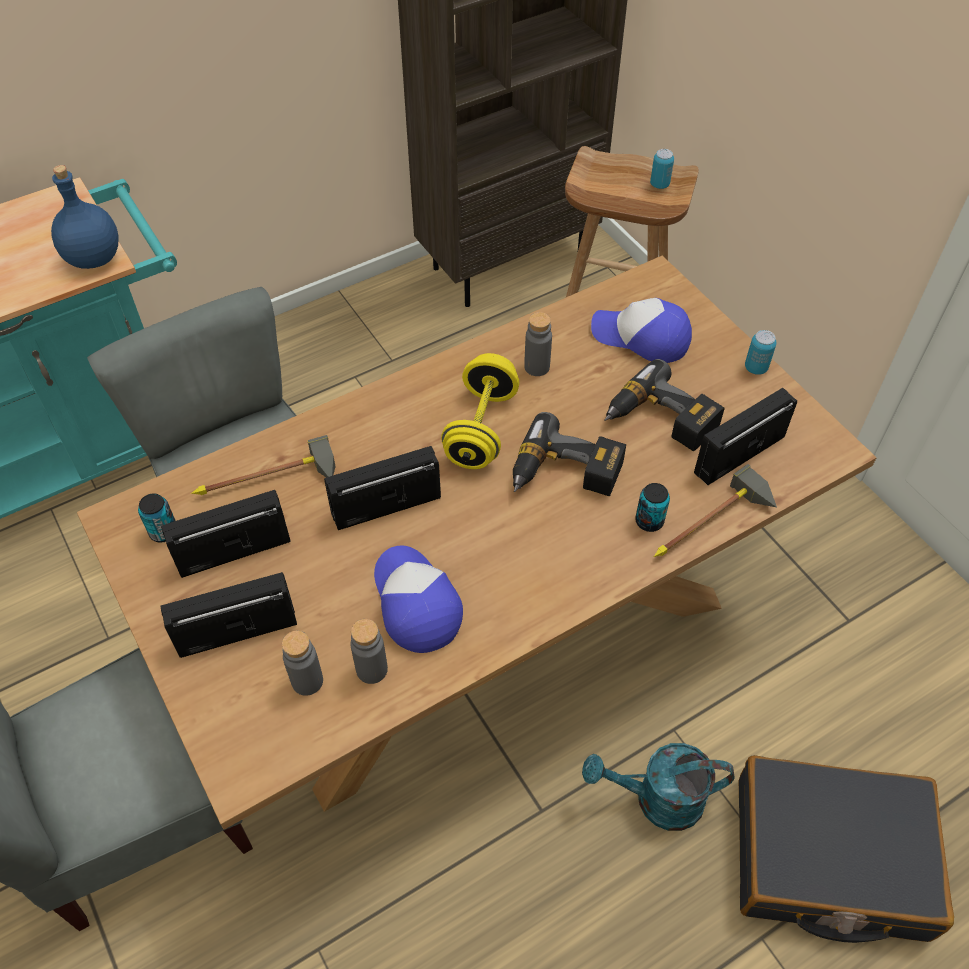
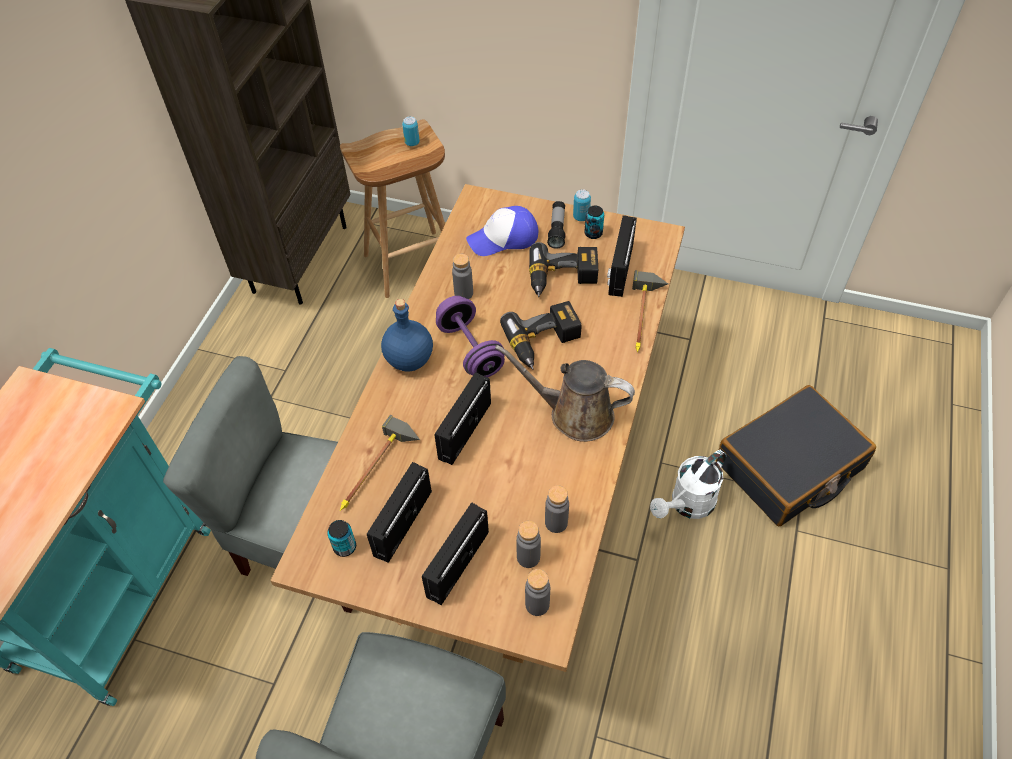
camera: 40 degrees left, 0 degrees up
(95, 258) = (105, 411): blue bottle -> blue bottle (410, 359)
(263, 735) = (537, 604): none -> grey bottle
(415, 603) = (540, 470): cap -> none
(481, 429) = (470, 350): yellow dumbbell -> purple dumbbell
(515, 573) = (575, 414): none -> brown watering can
(649, 521) = (613, 336): can -> can (593, 233)
(657, 800) = (687, 505): turquoise watering can -> white watering can
(712, 365) = (557, 230): none -> flashlight

